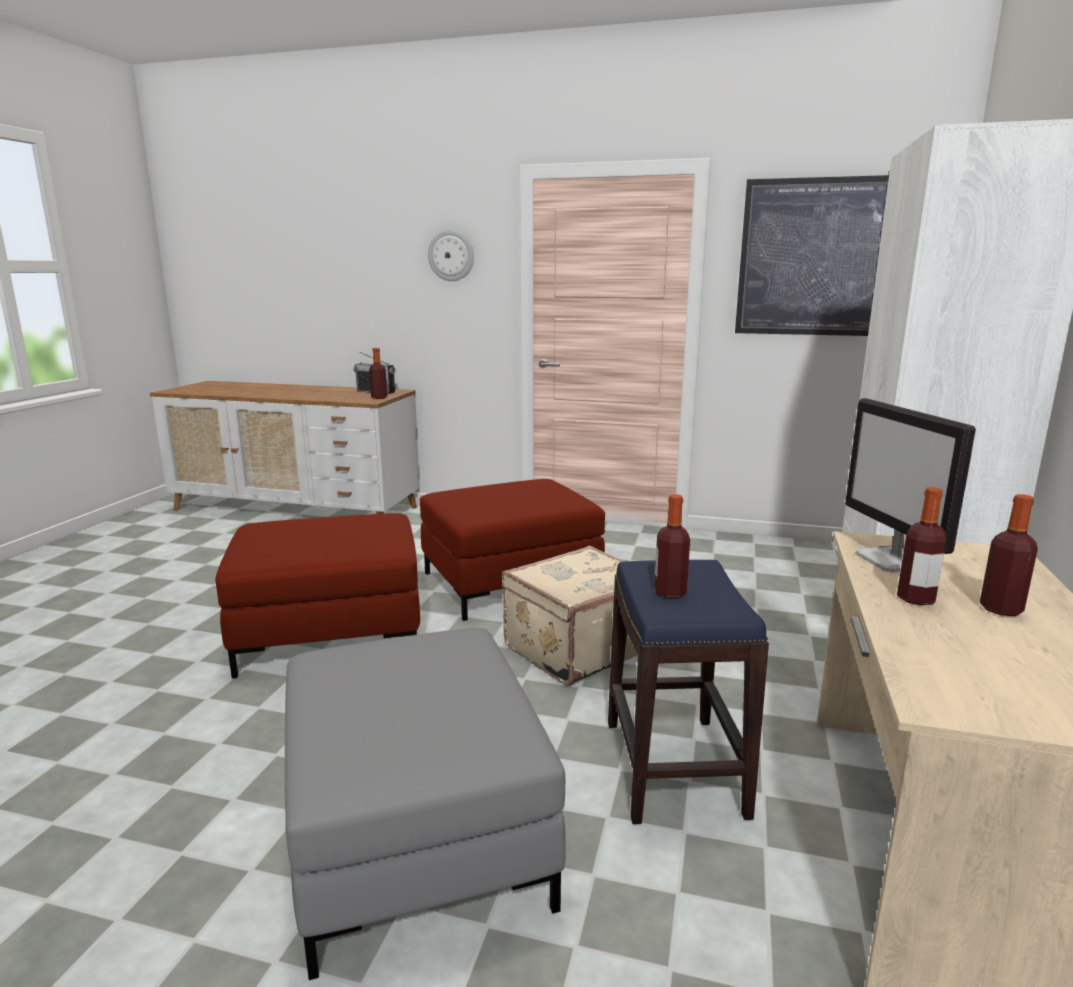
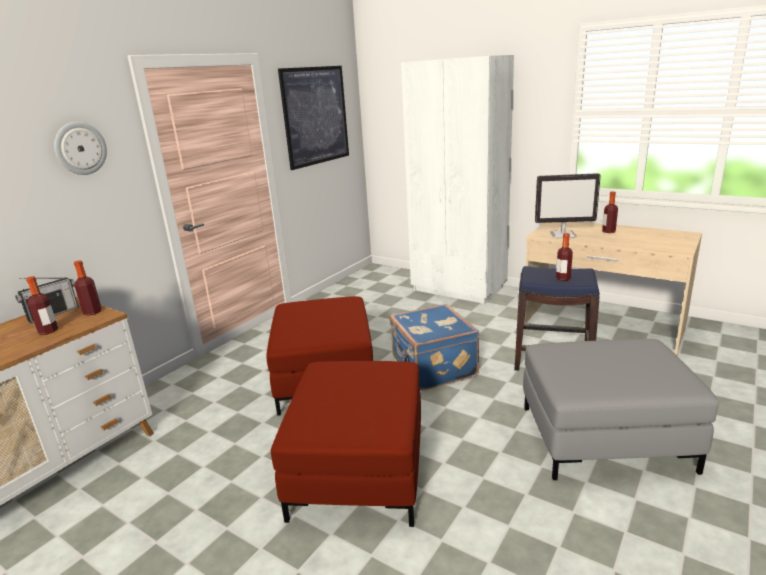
camera: 70 degrees left, 5 degrees up
(576, 648) = (432, 368): beige suitcase -> blue suitcase
(916, 599) = (601, 238): bottle -> bottle (48, 331)

